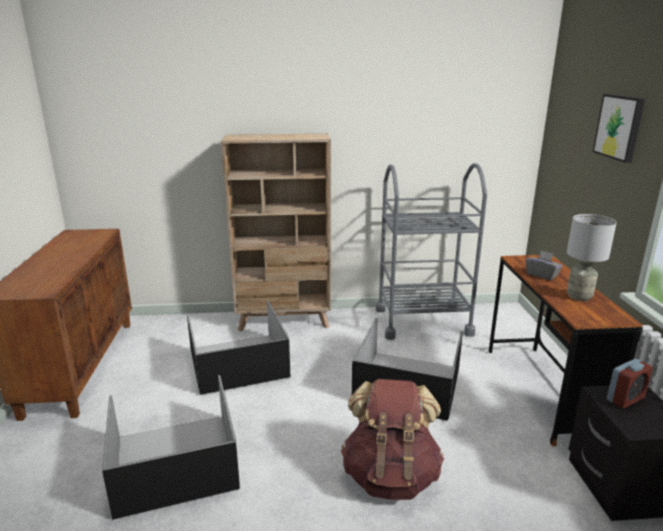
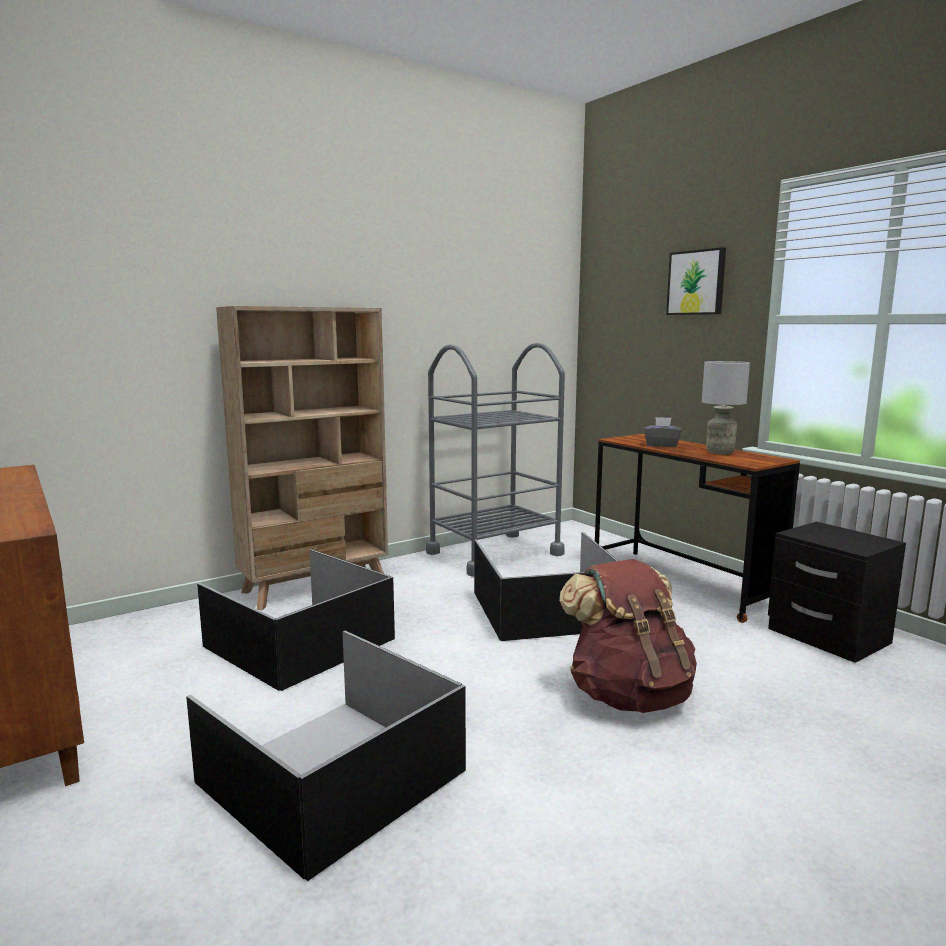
camera: 30 degrees left, 10 degrees down
(625, 399) = (820, 533): alarm clock -> none

